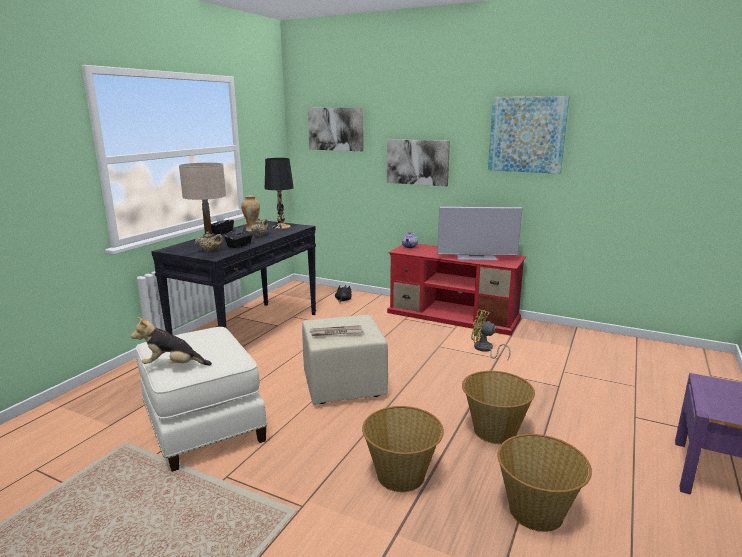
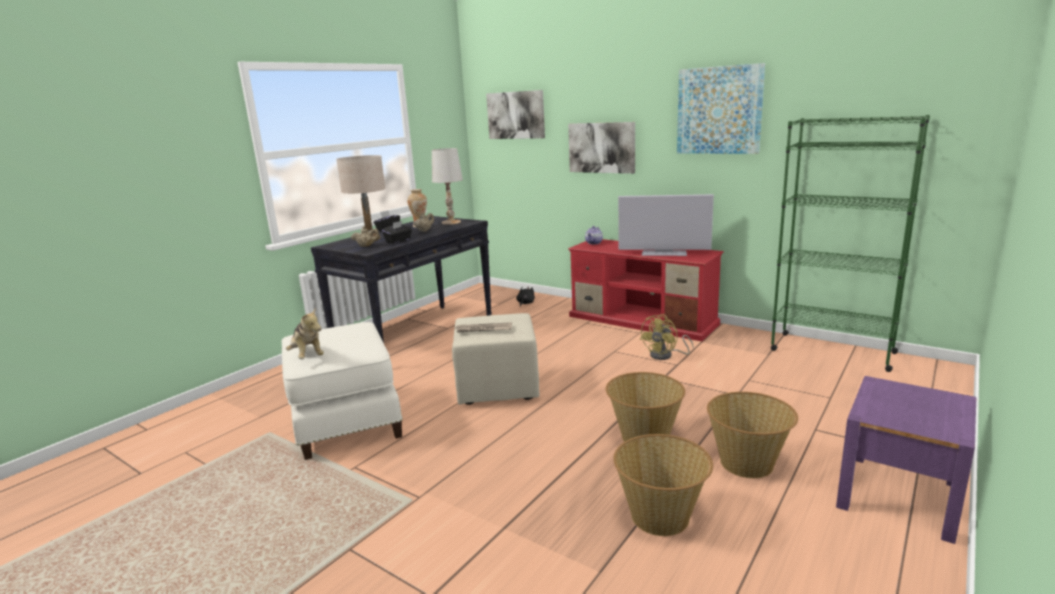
camera: 10 degrees right, 0 degrees up
(173, 366) = (307, 356): plush toy -> plush toy turned 135 degrees counterclockwise
(281, 227) = (451, 222): black table lamp -> white table lamp
(401, 476) = (528, 475): basket -> basket (747, 463)
(485, 349) = (665, 355): yellow fan -> yellow fan turned 90 degrees counterclockwise
(620, 343) = (831, 351): none -> green bookcase

